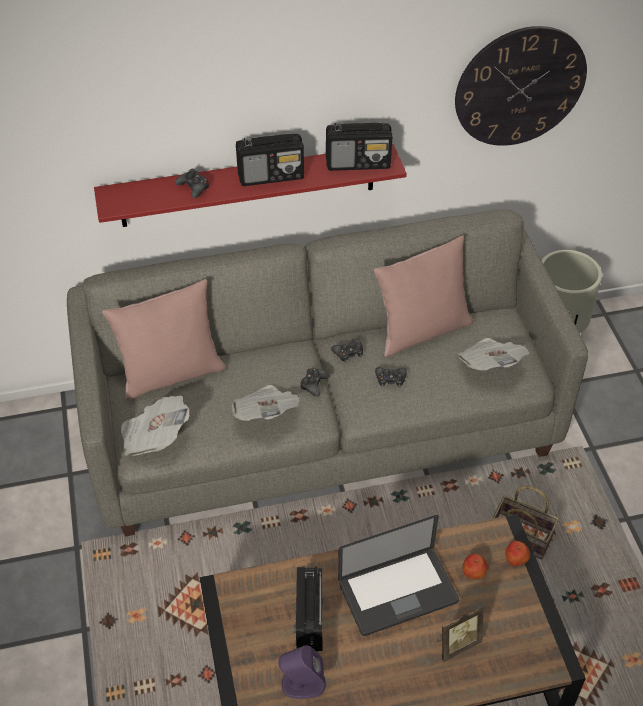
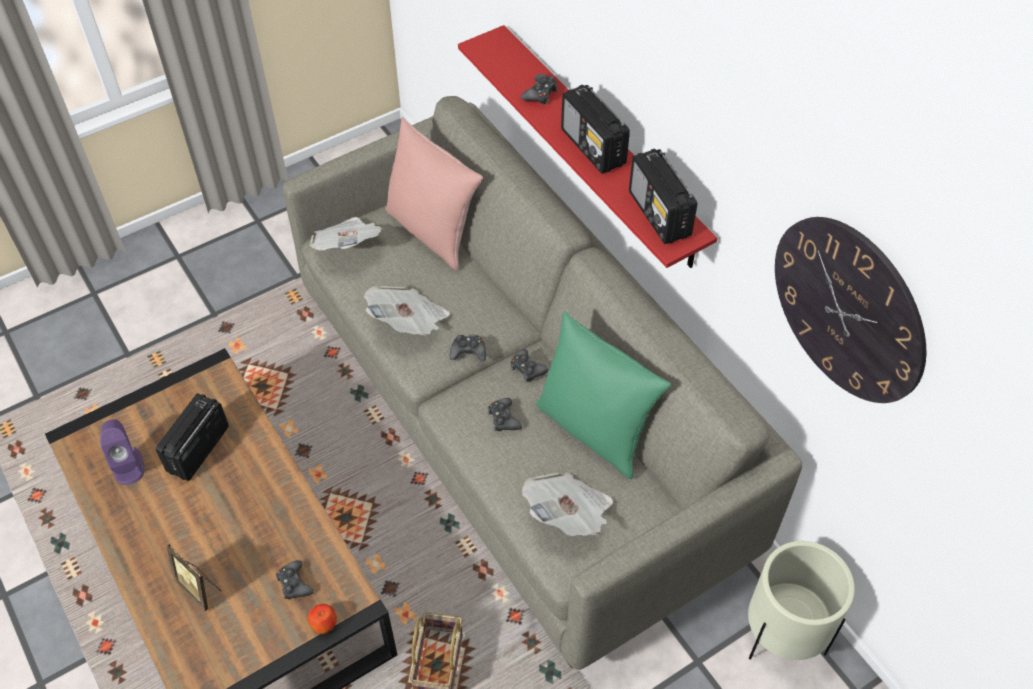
camera: 70 degrees right, 5 degrees up
(309, 620) = (197, 450): radio -> radio turned 45 degrees counterclockwise
(398, 592) = (249, 518): laptop -> none
(421, 331) = (594, 429): pink pillow -> green pillow
(473, 571) = (294, 584): apple -> black game controller

